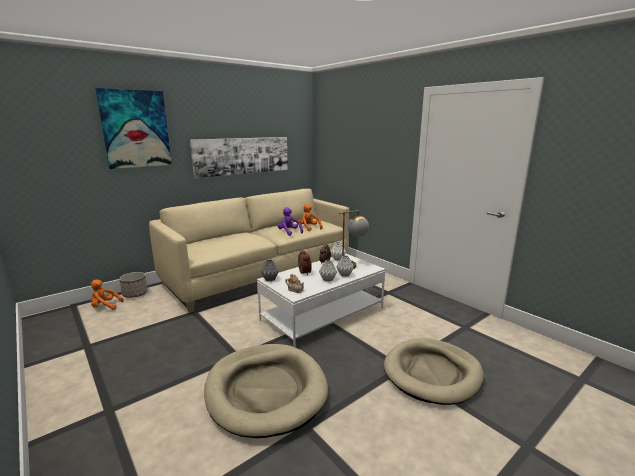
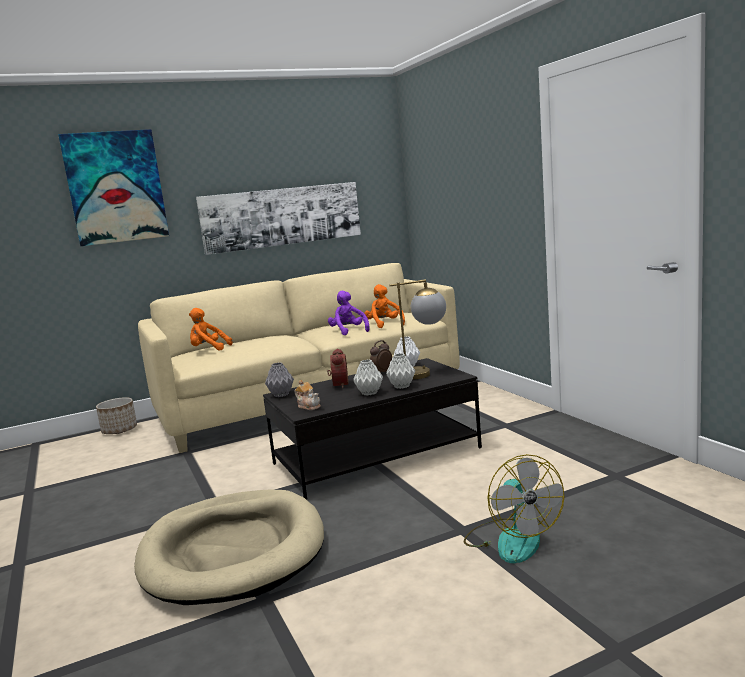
camera: 15 degrees right, 5 degrees down
(105, 306) = (74, 445): orange plush toy -> orange plush toy (208, 349)
(323, 314) = (376, 456): white coffee table -> black coffee table
(432, 373) = (511, 539): beige dog bed -> fan

